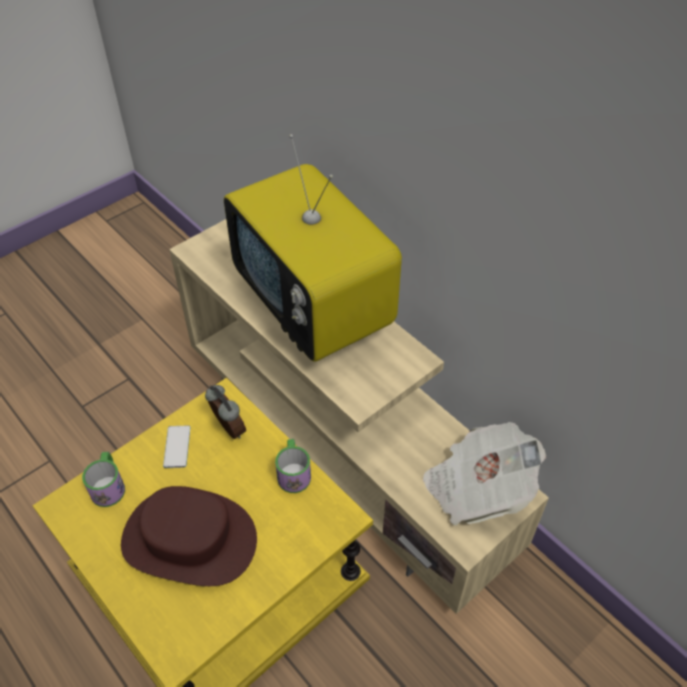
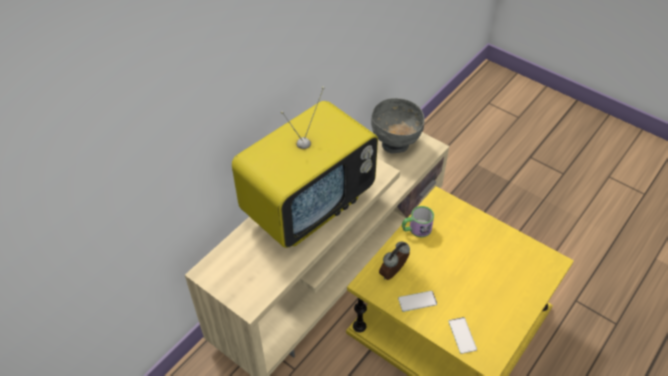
camera: 100 degrees left, 0 degrees up
(109, 485) = (462, 335): mug -> phone
(190, 539) = (483, 274): brown hat -> none
(477, 487) = (395, 144): newspaper -> grey bowl

